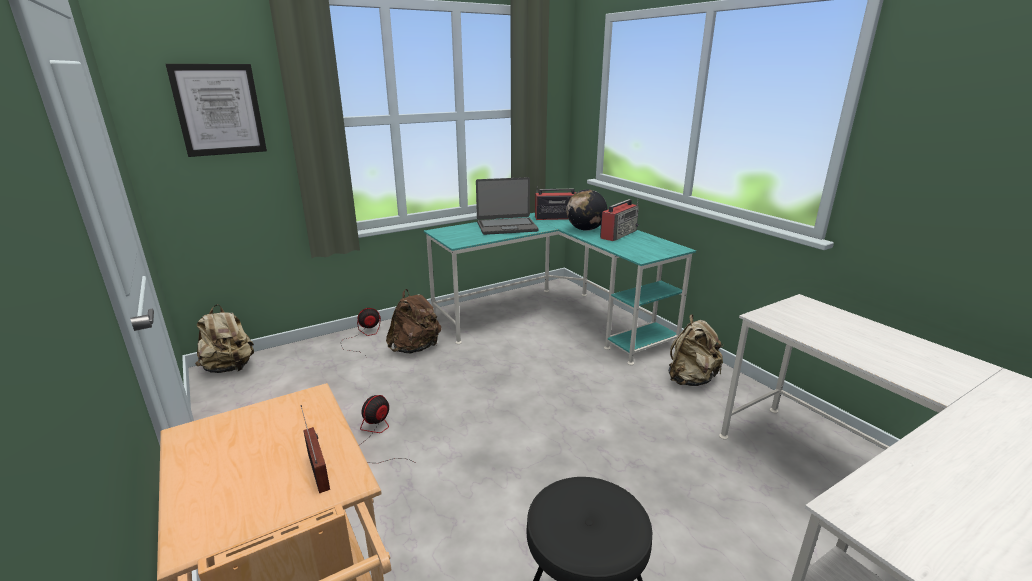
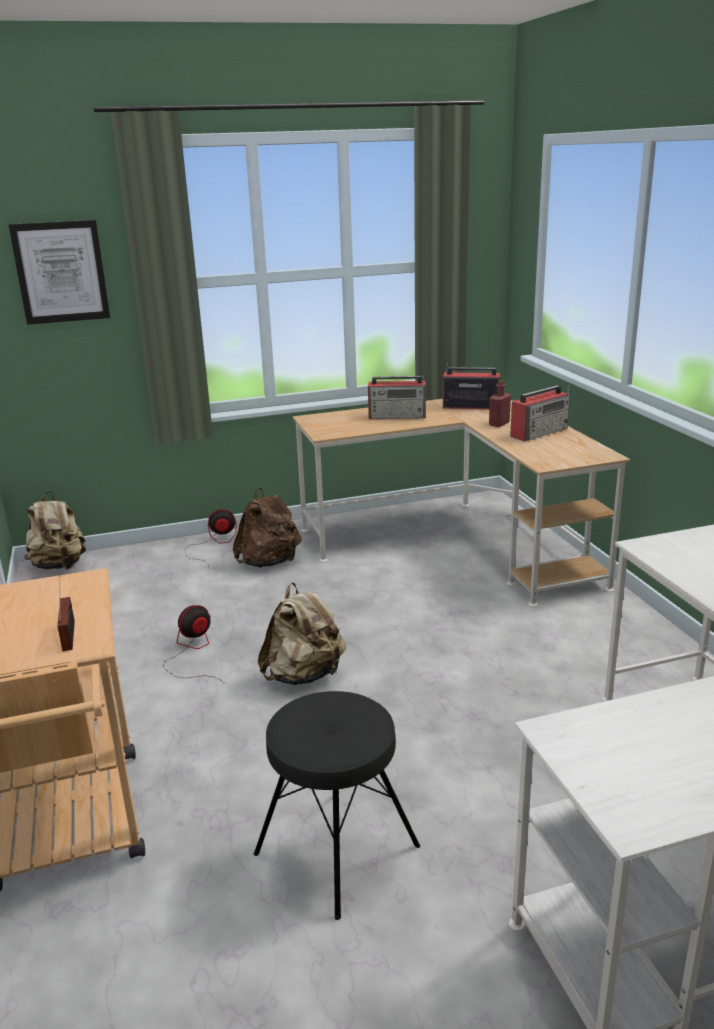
camera: 15 degrees right, 0 degrees up
(506, 227) = (398, 416): laptop -> radio
(554, 319) = (458, 543): turquoise desk -> beige desk
(585, 229) = (499, 424): globe -> red bottle
(691, 379) = (604, 631): beige backpack -> beige backpack (304, 675)

